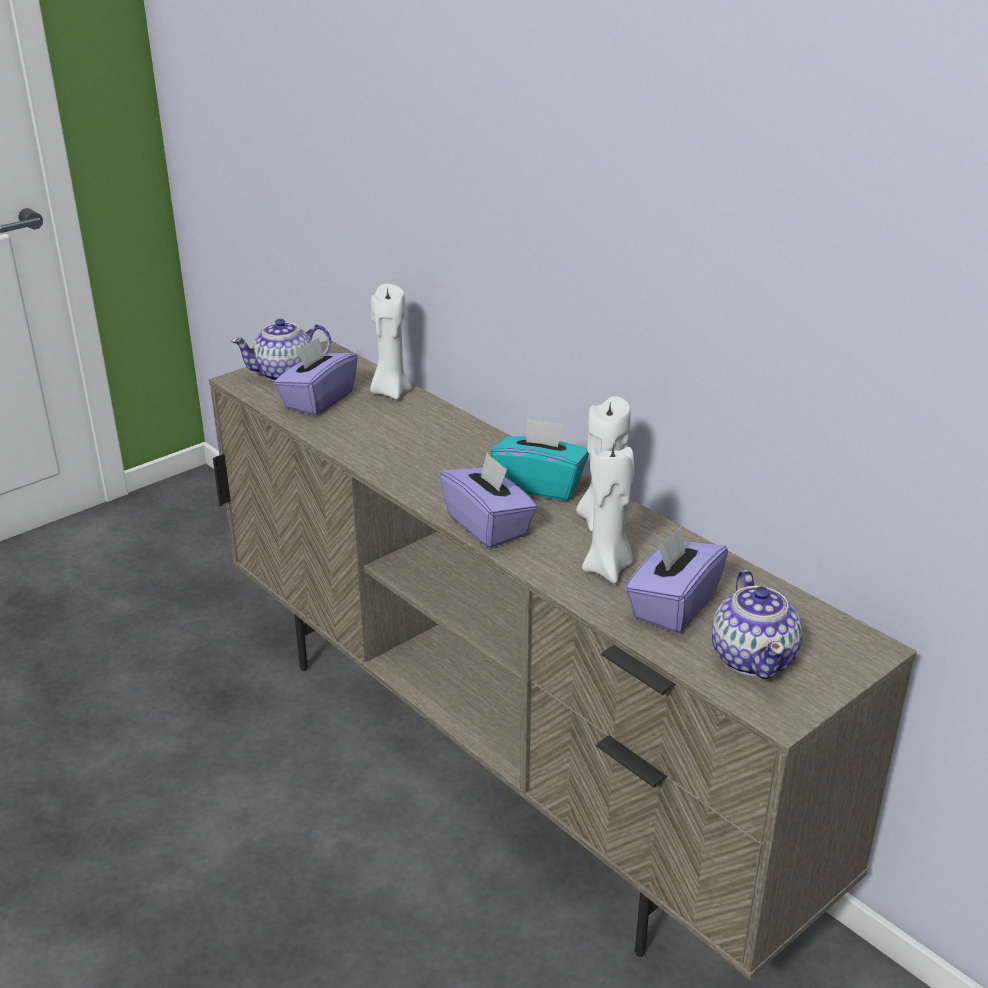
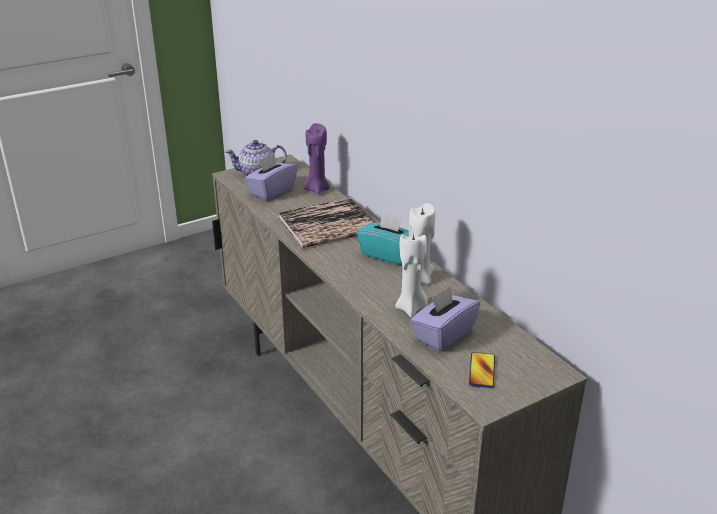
camera: 10 degrees right, 0 degrees up
(390, 391) = (316, 189): white candle -> purple candle
(427, 446) = (327, 224): none -> book
(488, 526) = (348, 275): purple tissue box -> none
(753, 657) = (482, 371): teapot -> phone

